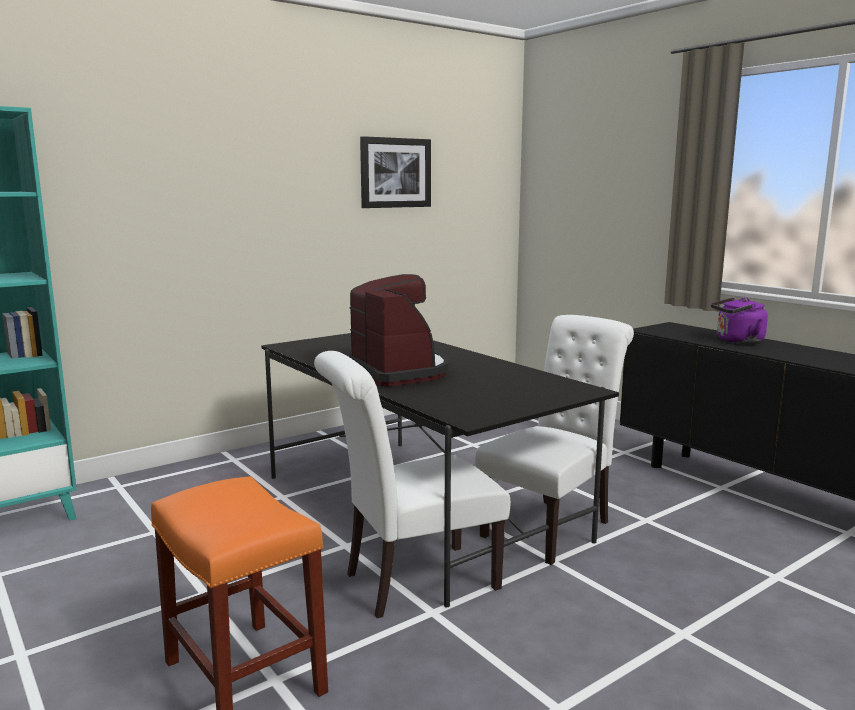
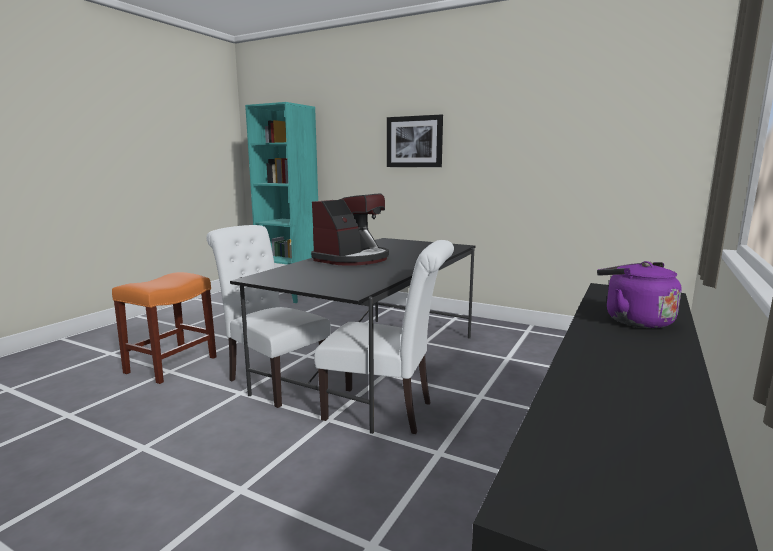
camera: 65 degrees right, 0 degrees up
(395, 173) = (544, 124): picture -> picture (414, 141)

